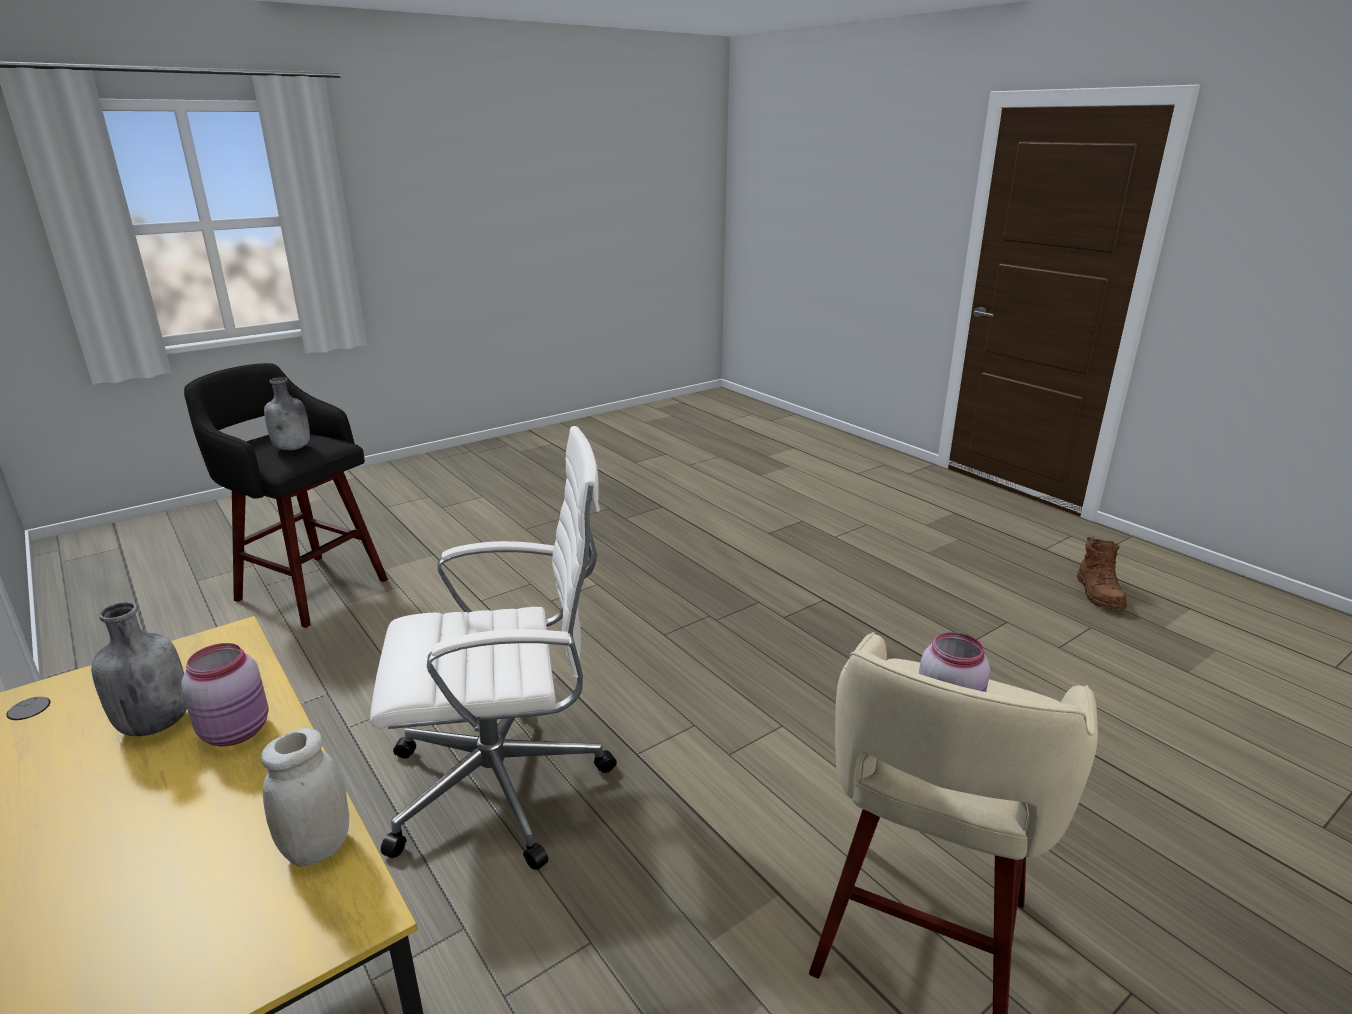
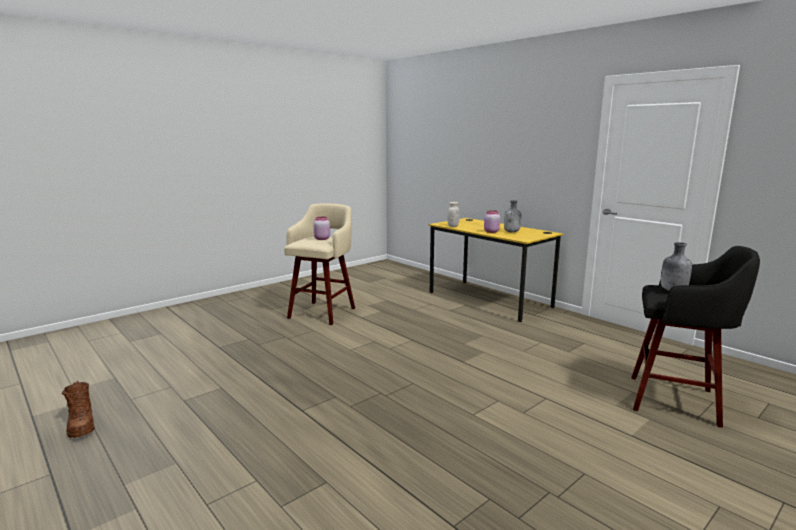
camera: 175 degrees right, 10 degrees down
(505, 785) = (459, 331): white office chair -> none
(1098, 593) = (81, 425): brown boot -> brown boot turned 150 degrees clockwise

